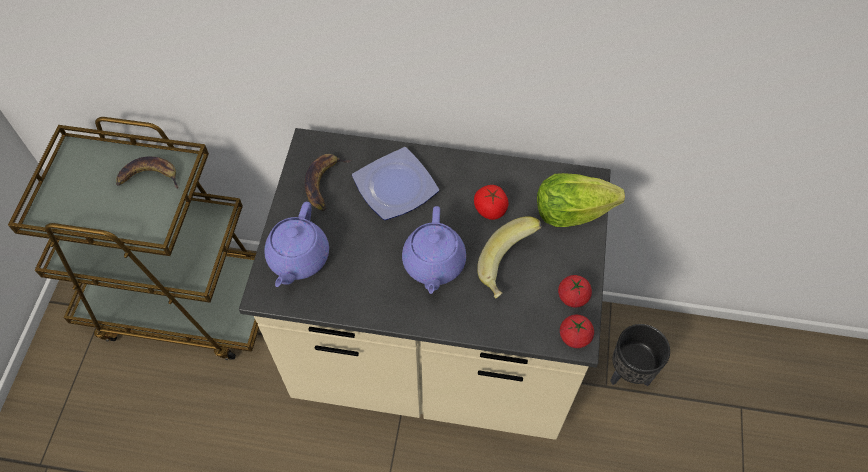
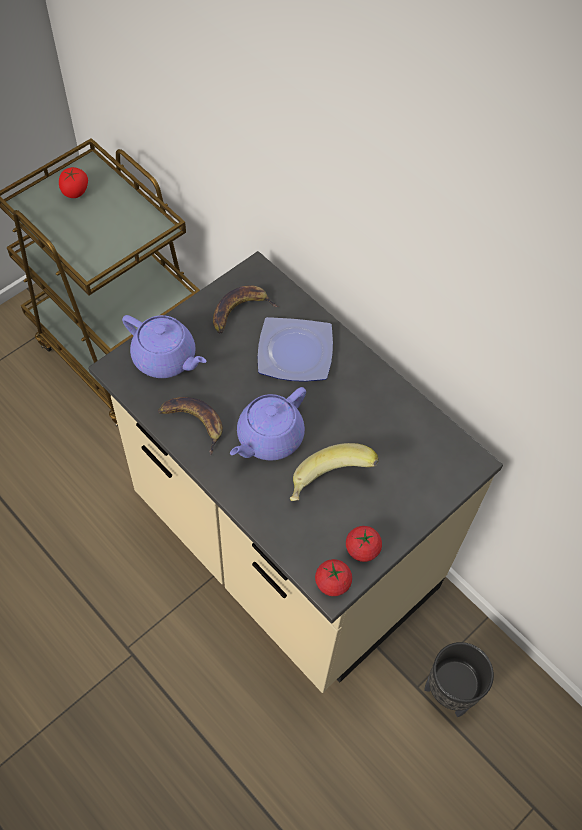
camera: 35 degrees right, 0 degrees up
(149, 176) = (126, 222): banana -> banana (194, 423)
(298, 259) = (165, 358): purple teapot -> purple teapot turned 105 degrees counterclockwise
(490, 209) = (358, 426): tomato -> tomato (75, 191)
(571, 212) = (429, 476): lettuce -> none

